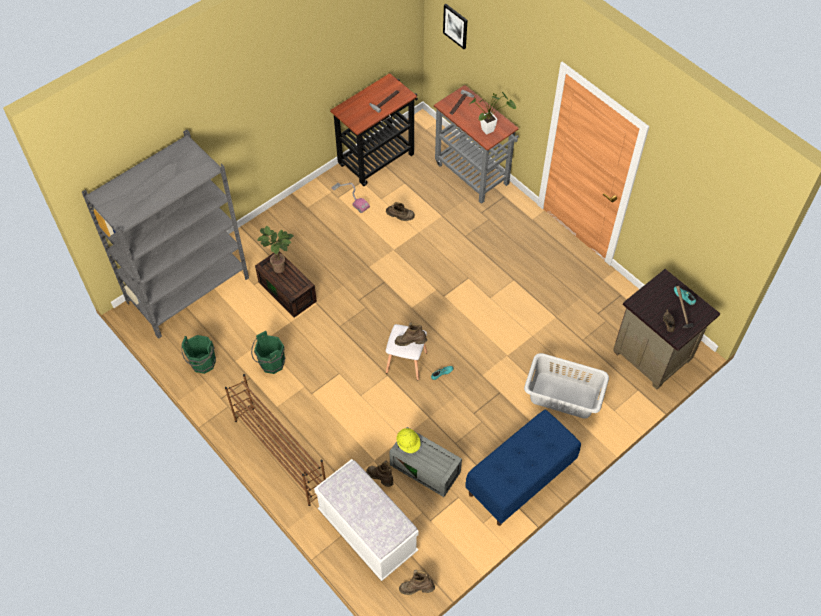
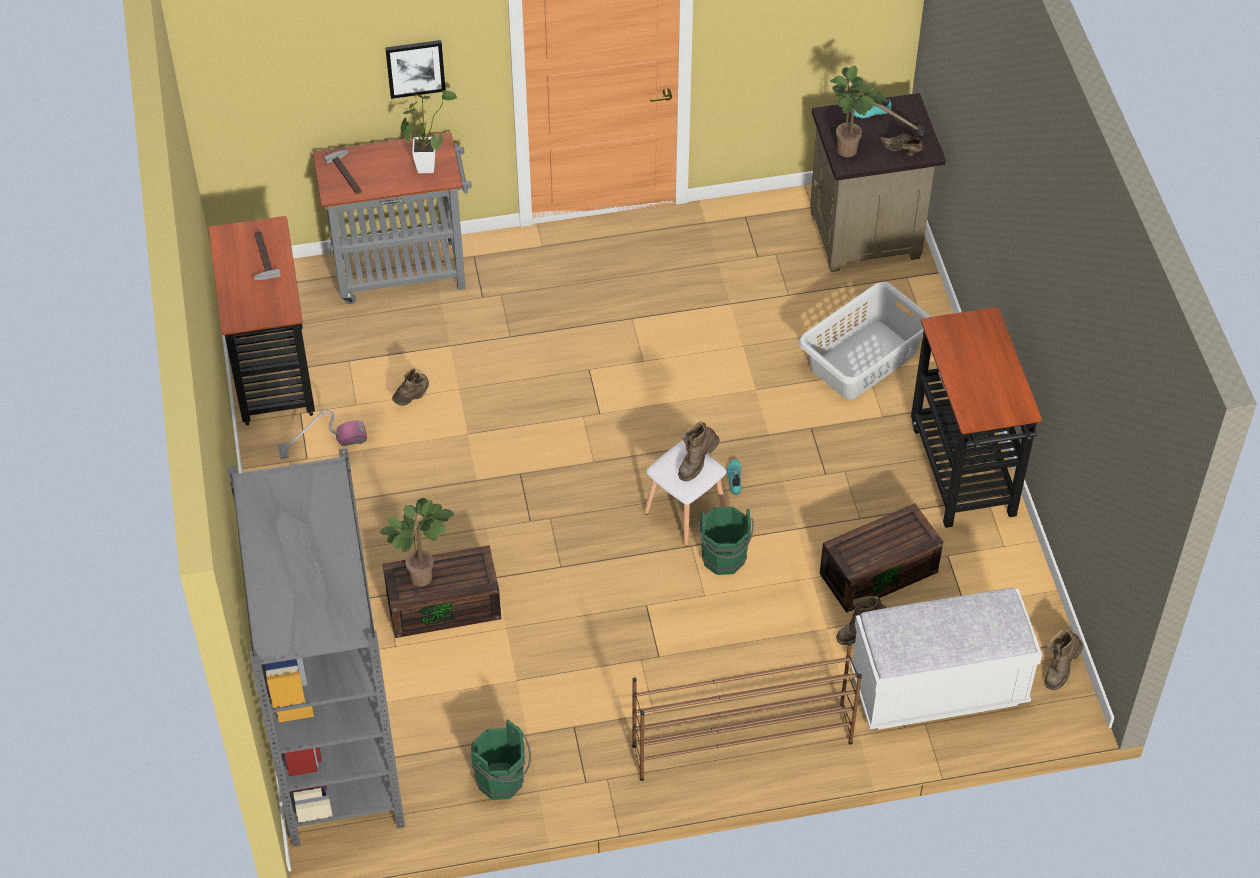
camera: 60 degrees left, 5 degrees down
(270, 364) = (567, 688): green bucket -> green bucket (723, 561)
(408, 444) = (852, 553): yellow hard hat -> none
(426, 468) = (879, 571): grey storage box -> brown storage box
(455, 26) = (266, 70): picture -> picture (415, 68)
(520, 479) = (963, 472): blue bench -> black cart
(646, 300) = (850, 152): none -> potted plant

